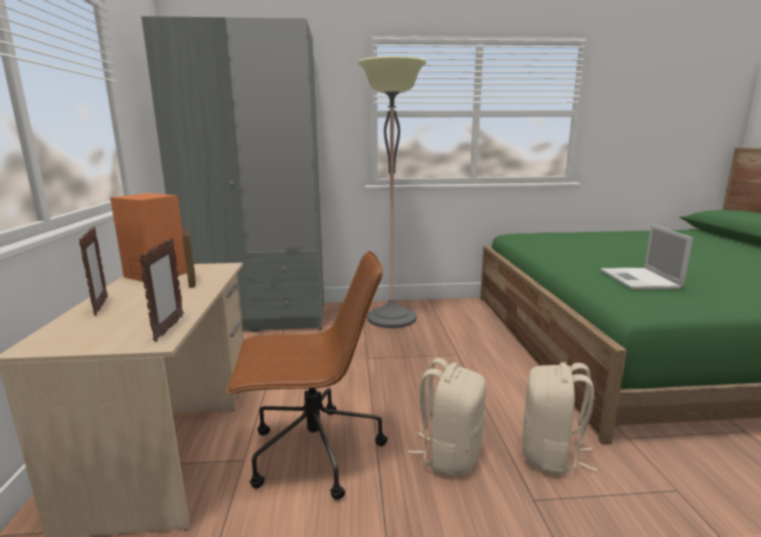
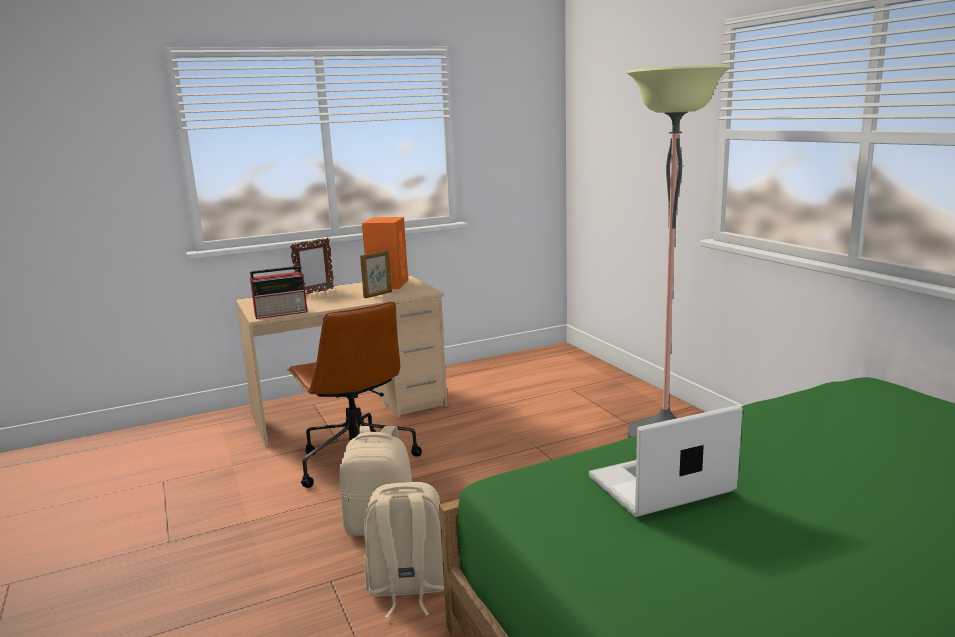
camera: 70 degrees right, 0 degrees up
(169, 329) = (282, 313): picture frame -> radio
(260, 318) = (575, 373): grey wardrobe -> none

